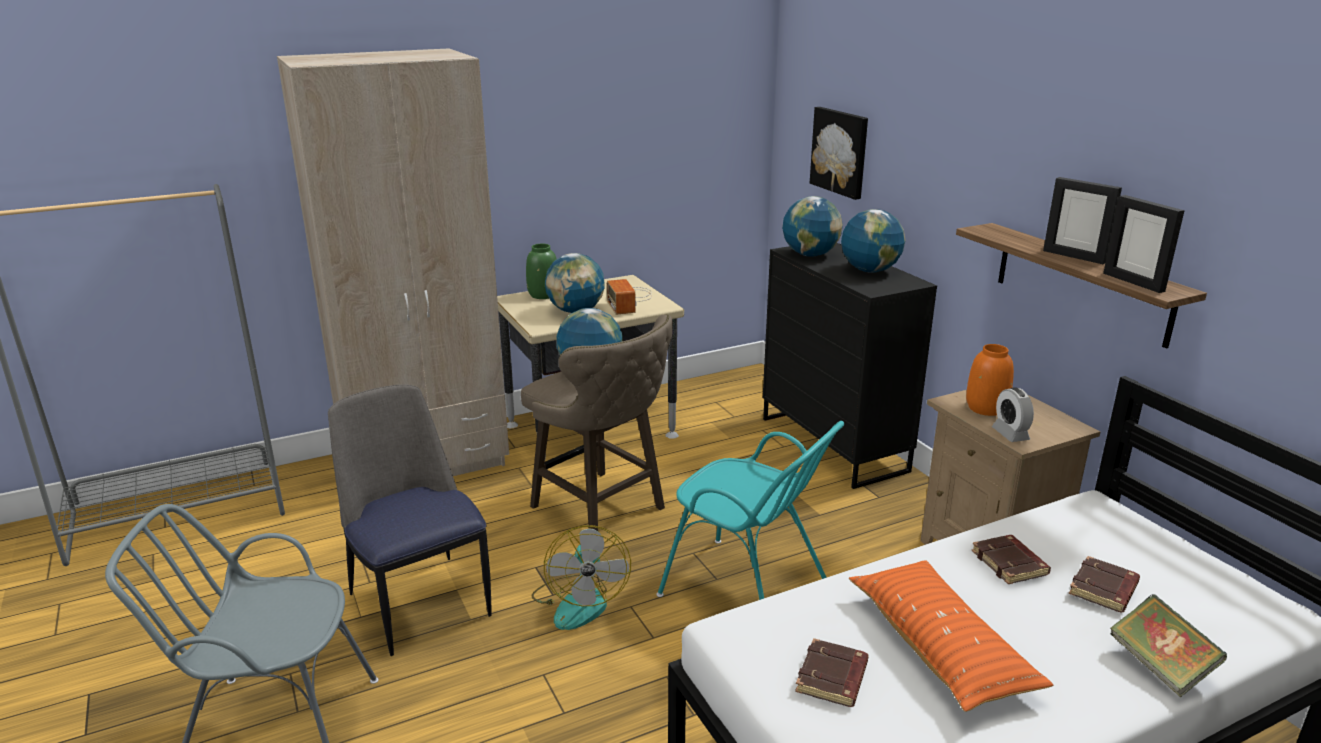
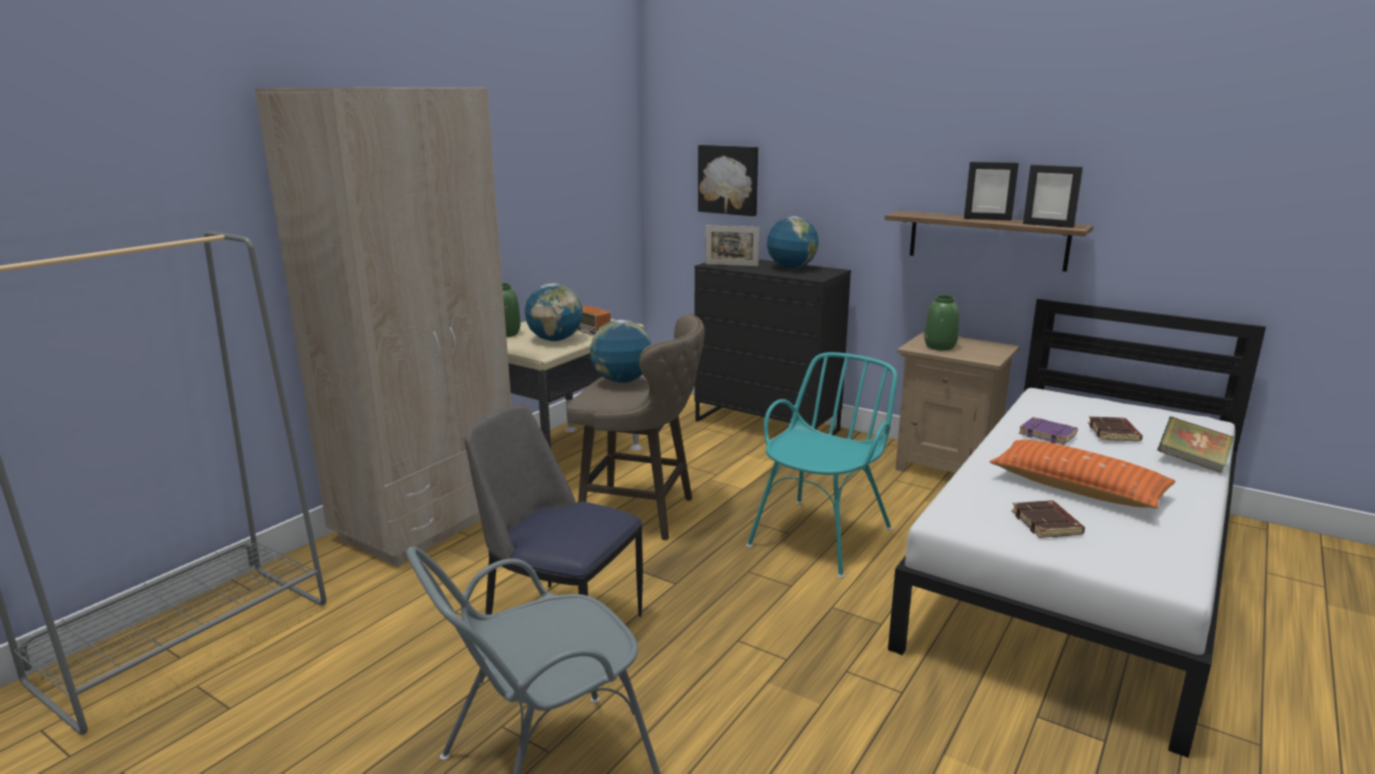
camera: 30 degrees left, 5 degrees down
(579, 601) = (704, 581): fan -> none
(749, 591) = (822, 533): turquoise chair -> turquoise chair turned 60 degrees counterclockwise
(810, 255) = (731, 265): globe -> picture frame
(986, 409) = (940, 347): orange vase -> green vase
(1010, 434) = (975, 357): alarm clock -> none
(1010, 564) = (1048, 435): brown book -> purple book

